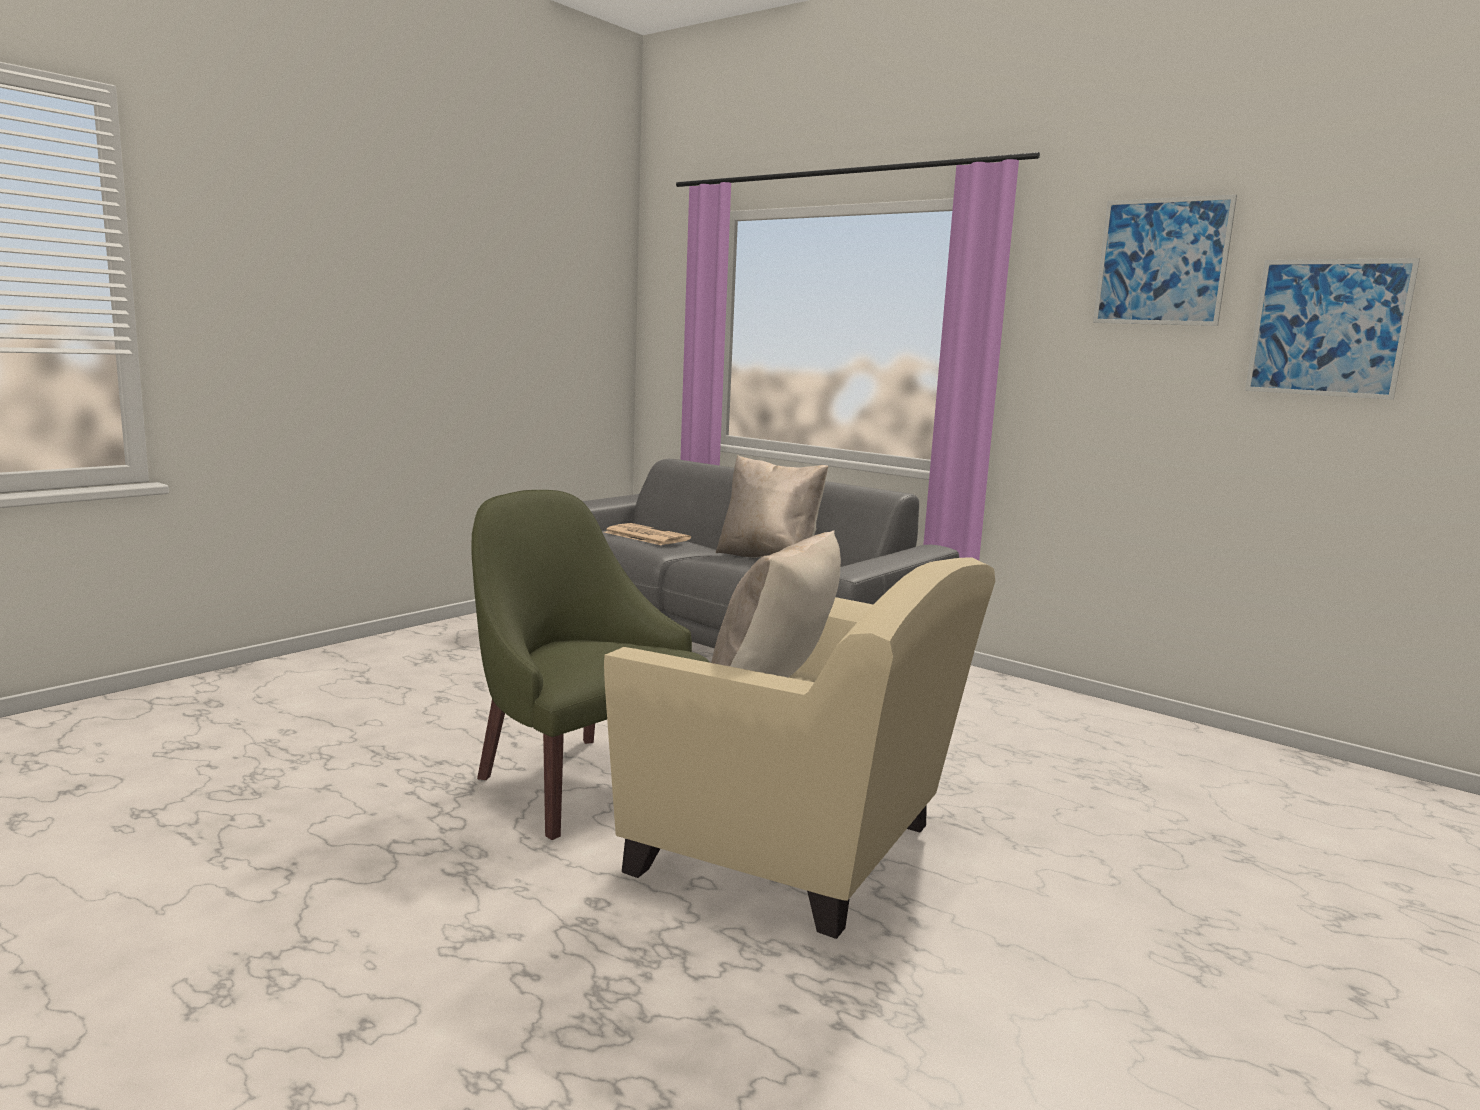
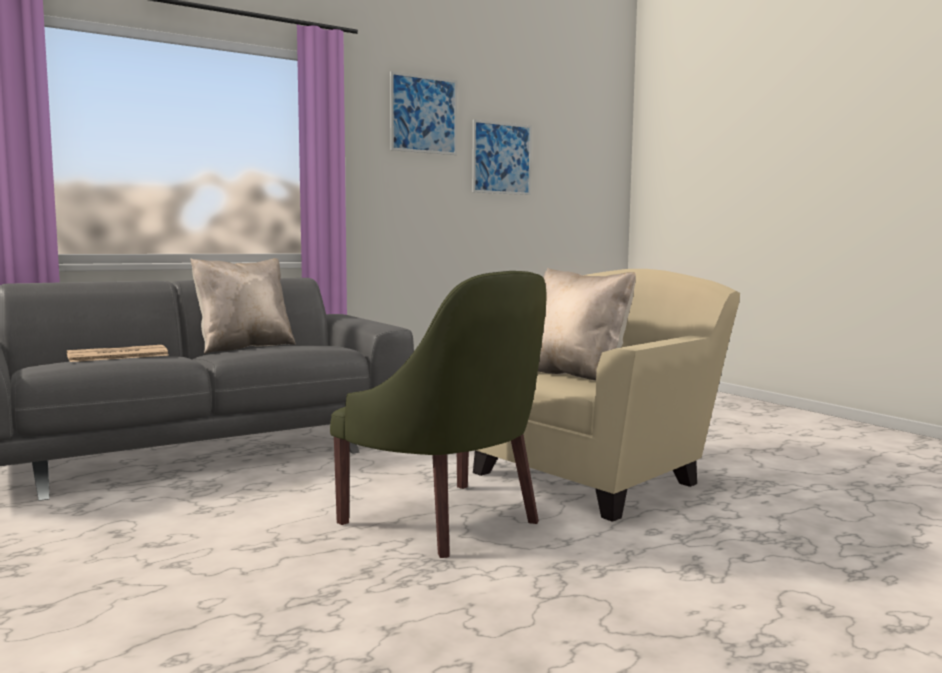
camera: 70 degrees left, 5 degrees down
(579, 779) = (448, 521): green armchair -> green armchair turned 105 degrees counterclockwise

